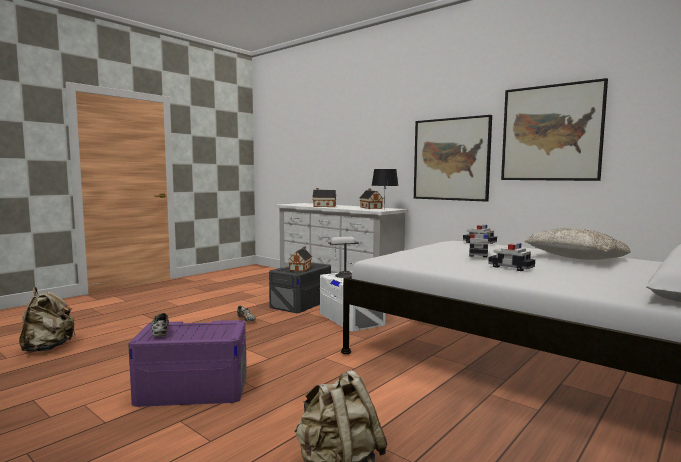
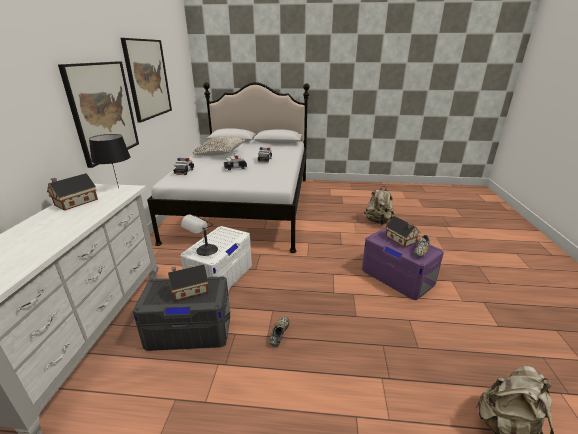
camera: 125 degrees left, 20 degrees up
(323, 206) = (47, 240): toy house -> toy house (401, 240)

